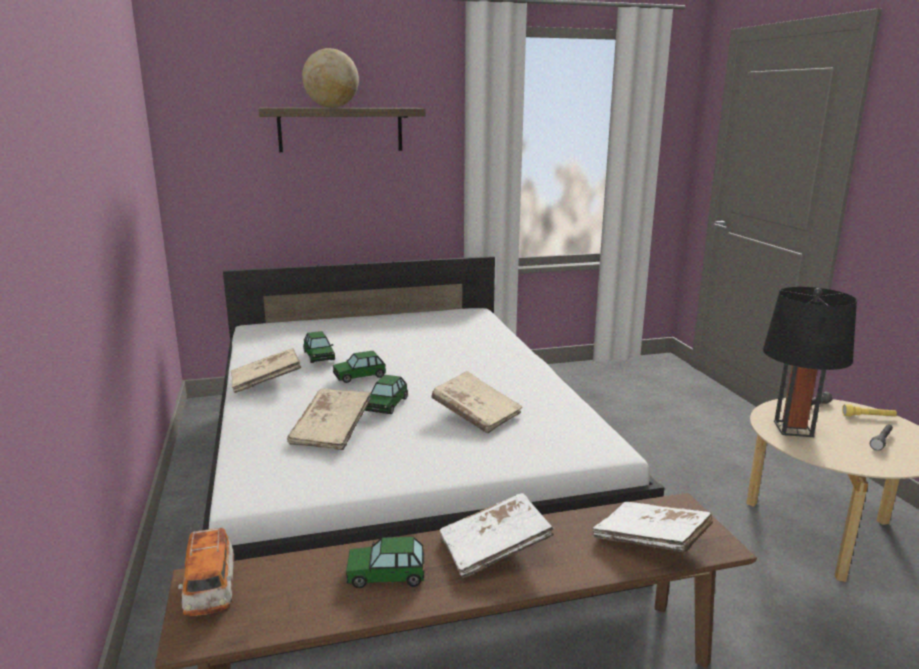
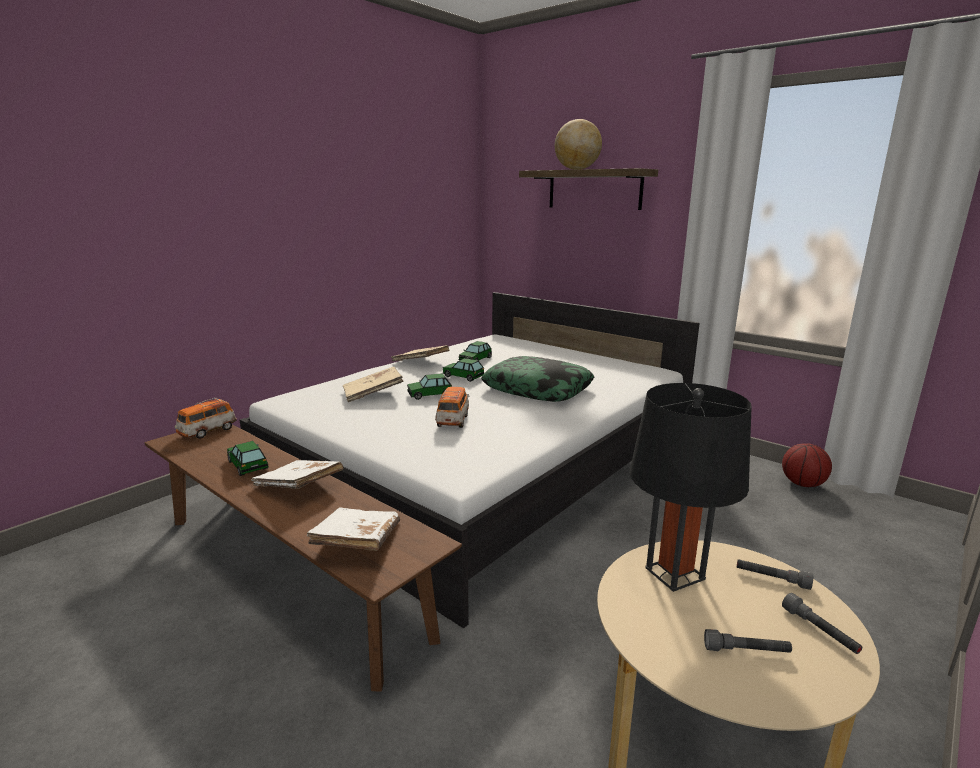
camera: 55 degrees right, 0 degrees up
(447, 360) = (538, 389): none -> pillow
(476, 414) = (453, 420): beige book -> toy car
(590, 371) = (803, 484): none -> basketball
(868, 417) = (819, 631): yellow flashlight -> grey flashlight

